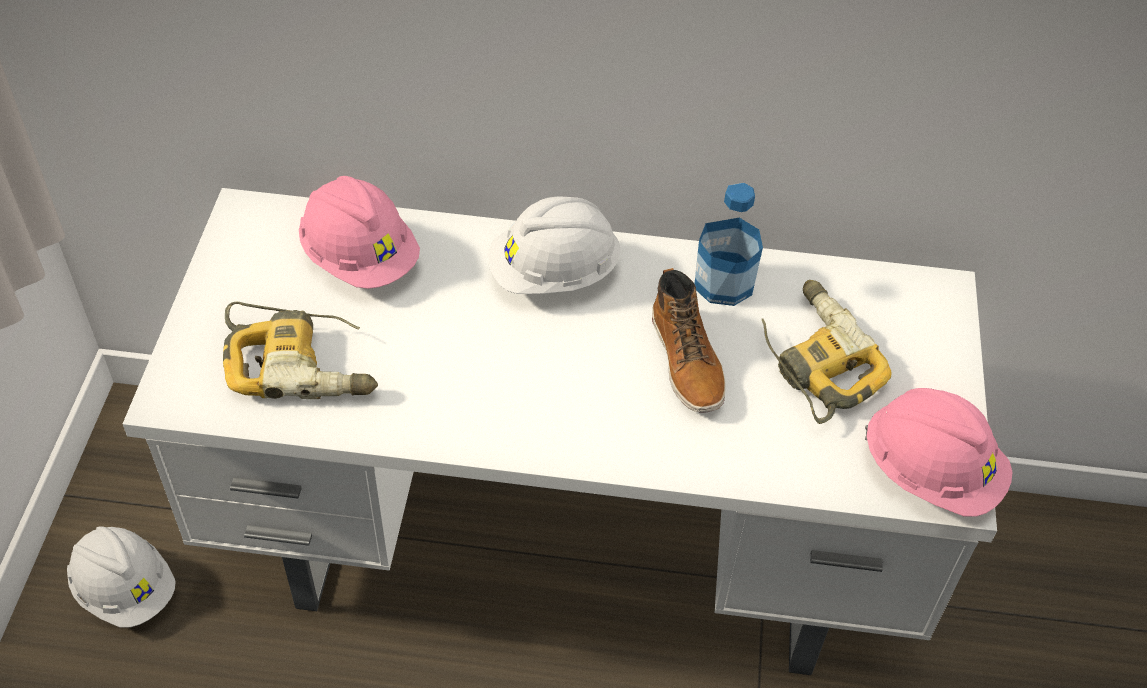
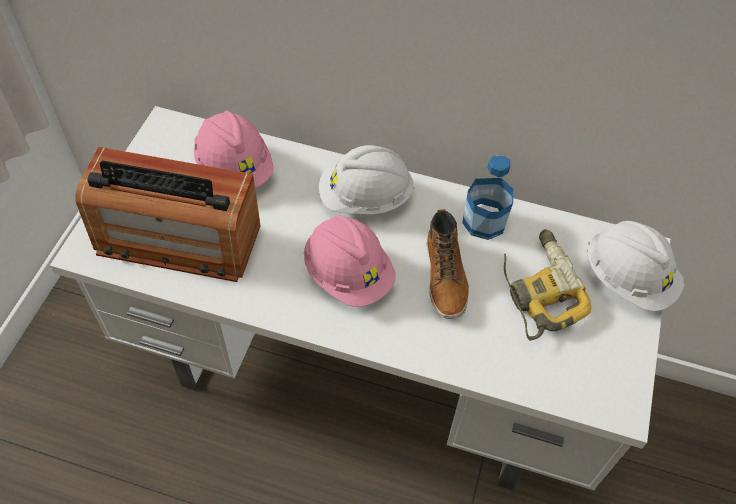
camera: 10 degrees right, 5 degrees up
(126, 589) = (78, 356): white hard hat -> white hard hat (628, 279)
(301, 363) = (178, 239): power drill -> radio
(930, 473) = (605, 389): pink hard hat -> pink hard hat (348, 274)

